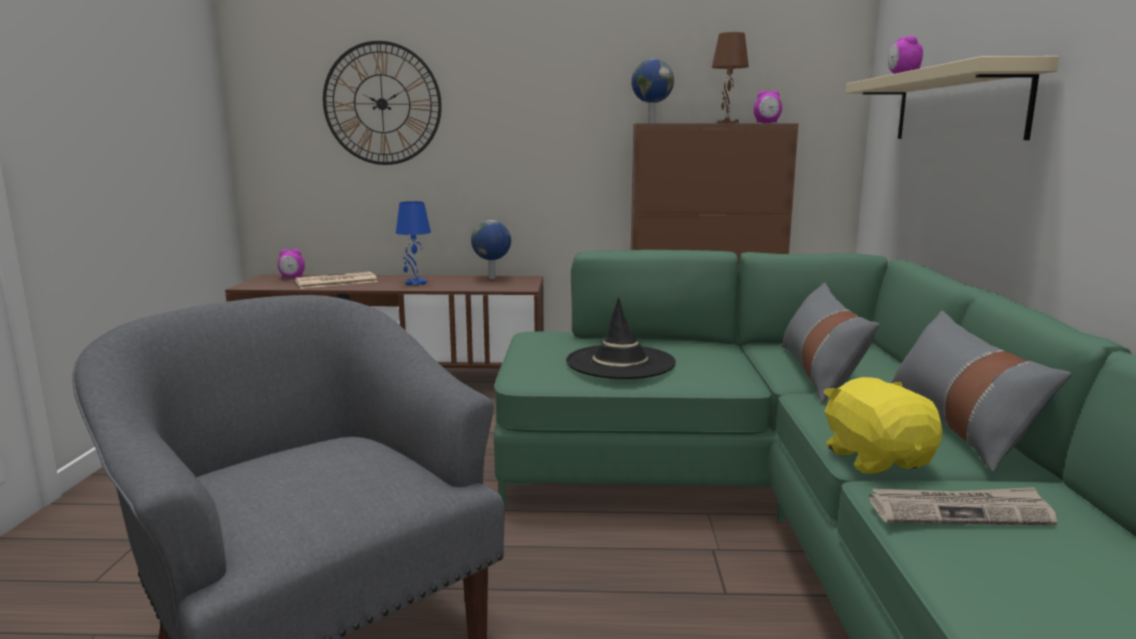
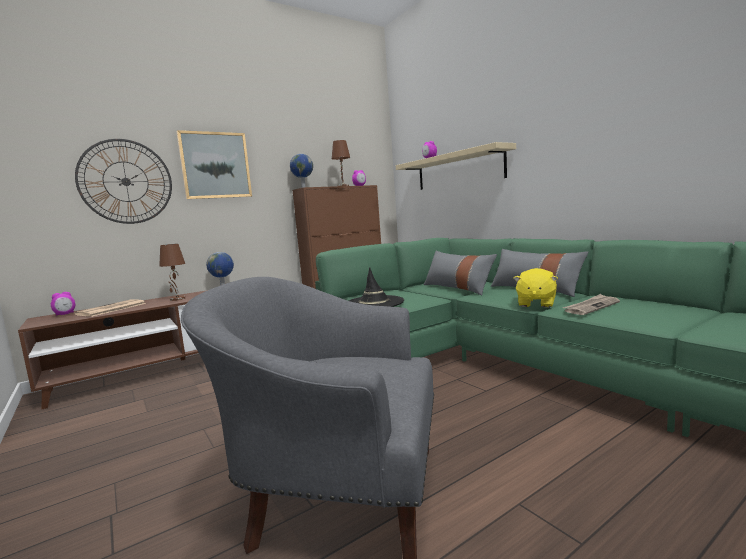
camera: 35 degrees left, 5 degrees down
(415, 283) = (177, 299): blue table lamp -> brown table lamp
(508, 80) = (215, 165): none -> picture
(876, 459) = (535, 303): yellow plush toy -> yellow plush toy turned 105 degrees counterclockwise

